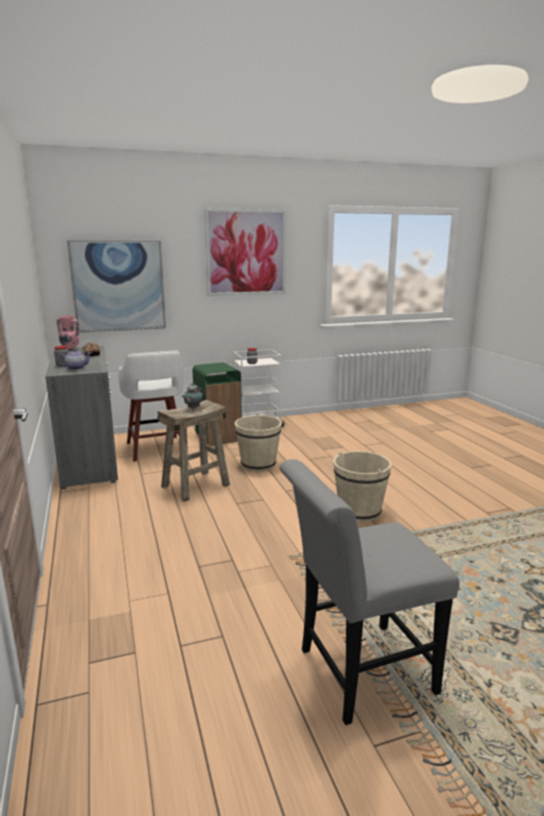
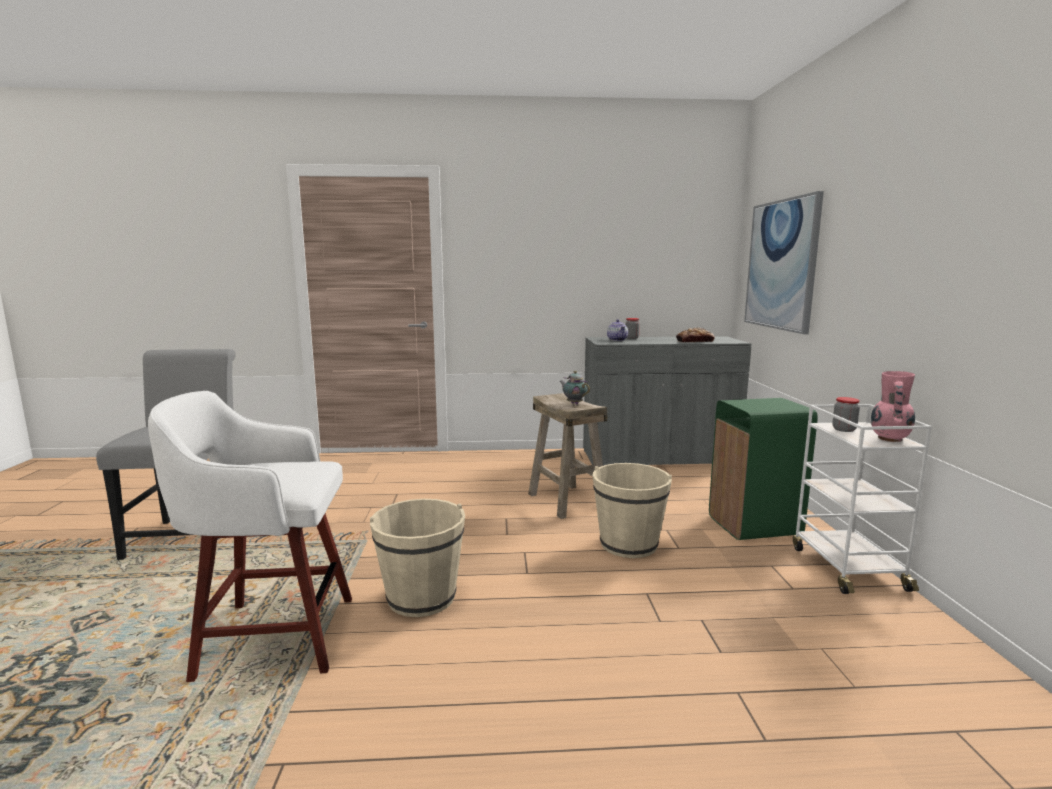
camera: 105 degrees right, 5 degrees down
(70, 349) = (721, 338): pink vase -> pink vase (889, 439)
(156, 449) = (694, 485): white stool -> white stool (272, 636)
(246, 252) = (930, 193): picture -> none

